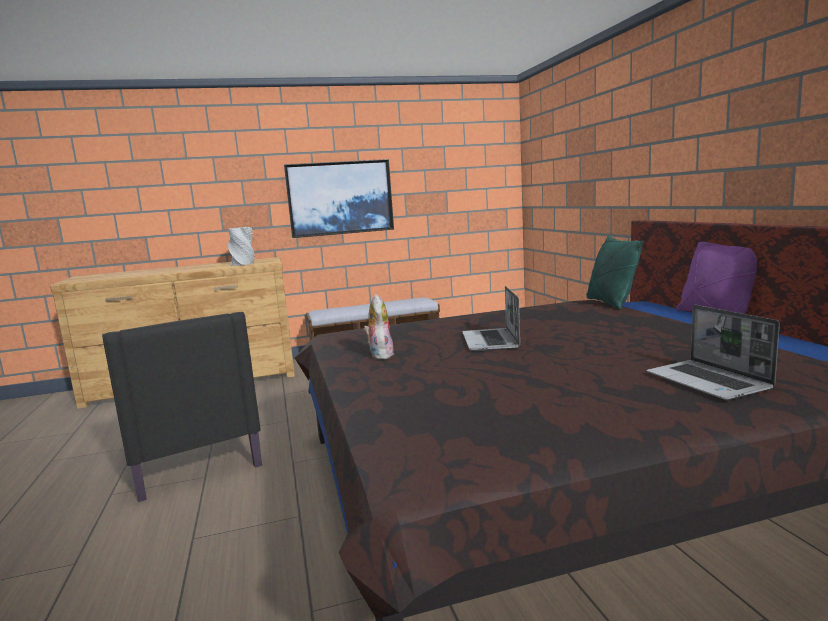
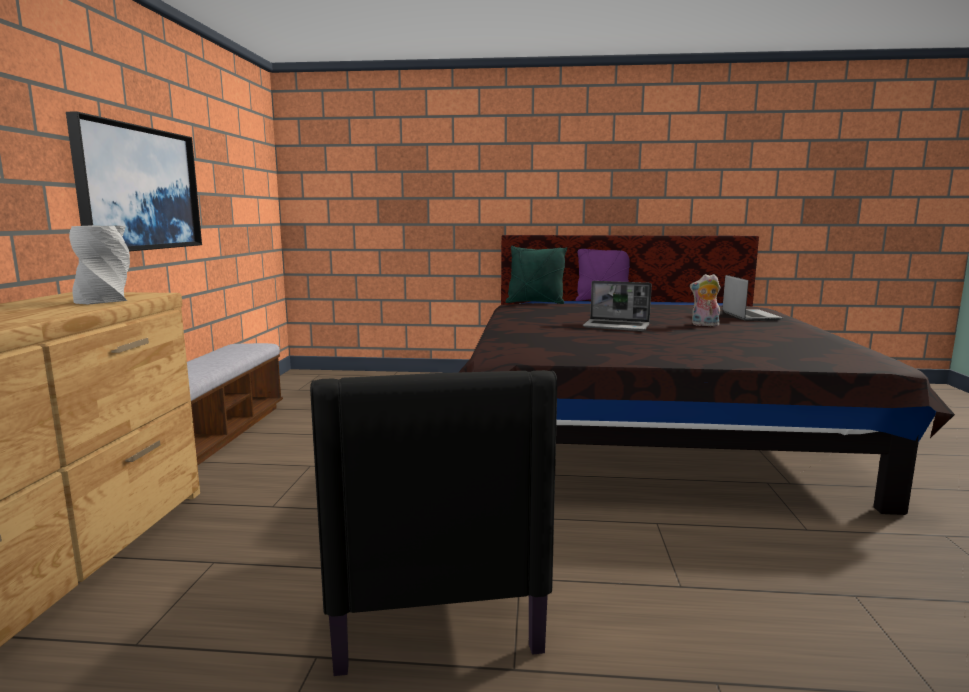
camera: 70 degrees left, 0 degrees up
(193, 455) = (433, 588): black armchair -> black armchair turned 90 degrees clockwise
(380, 355) = (621, 347): plush toy -> plush toy (704, 325)
(709, 382) = (749, 316): laptop -> laptop turned 90 degrees counterclockwise

